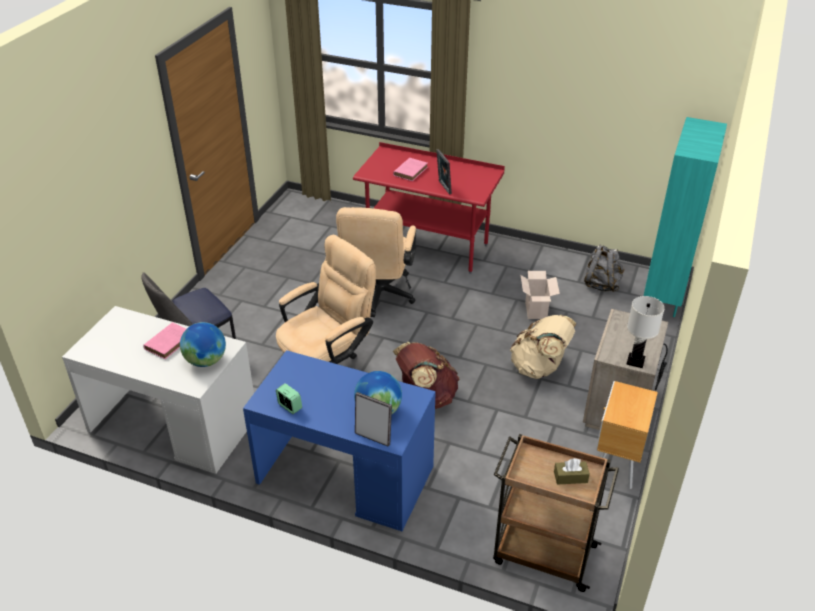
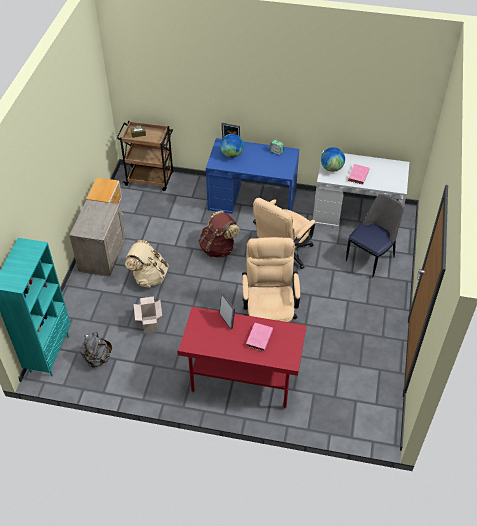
camera: 170 degrees right, 10 degrees up
(635, 361) = (95, 206): white table lamp -> none

